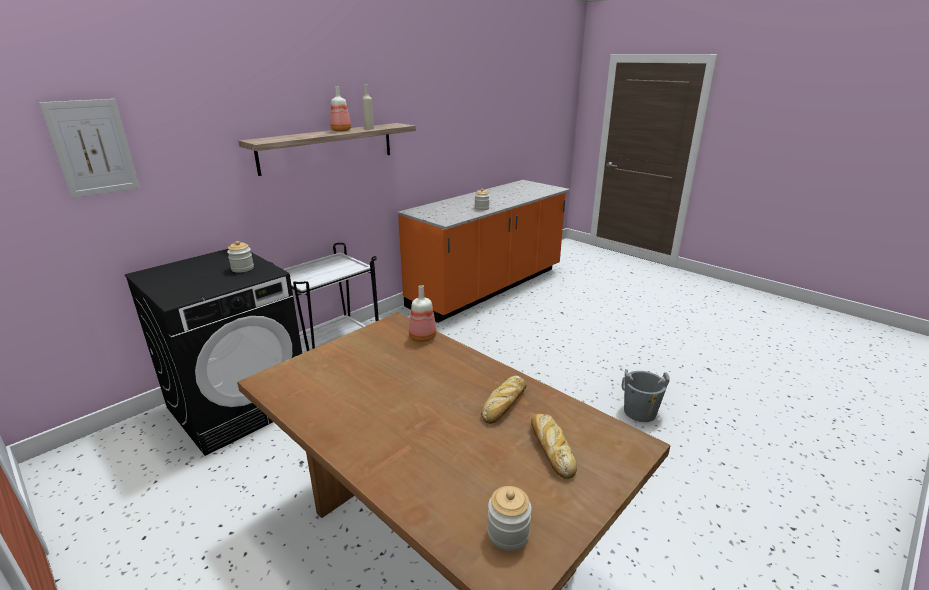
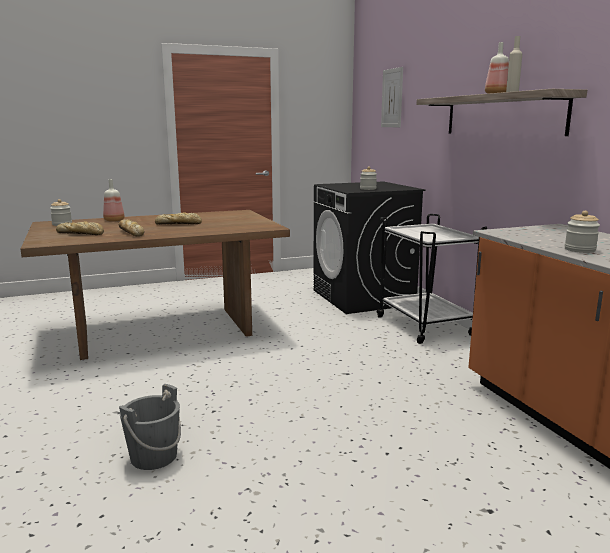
camera: 115 degrees right, 10 degrees down
(411, 393) = (179, 224): none -> bread
(422, 338) = (237, 229): bottle -> bottle (114, 220)

